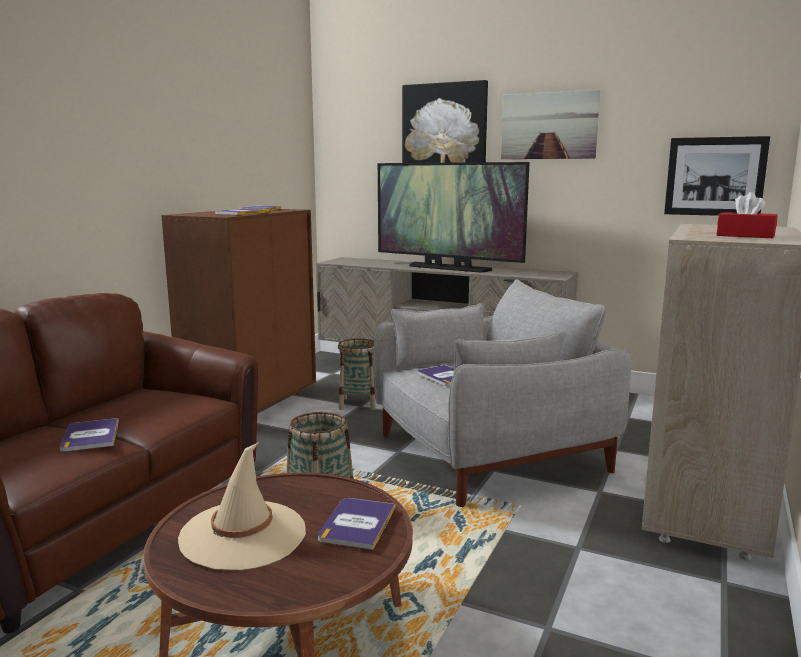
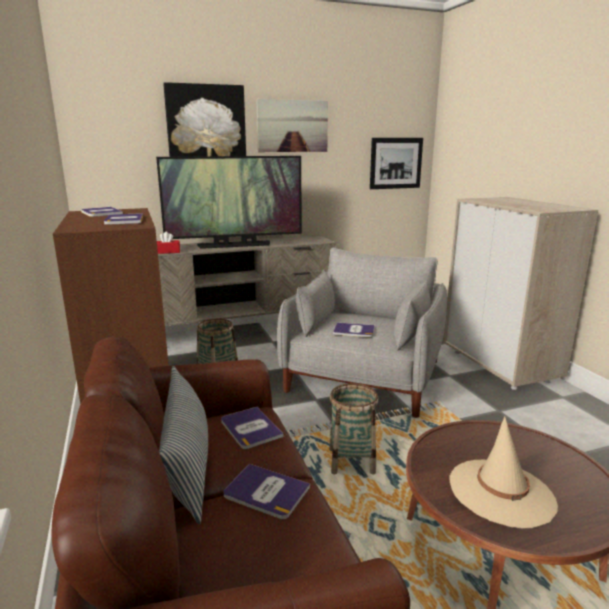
camera: 45 degrees left, 5 degrees up
(101, 409) = (188, 467): none -> pillow
(357, 524) = (525, 446): book -> book (250, 428)
(745, 236) = (542, 206): red tissue box -> red tissue box (167, 252)

